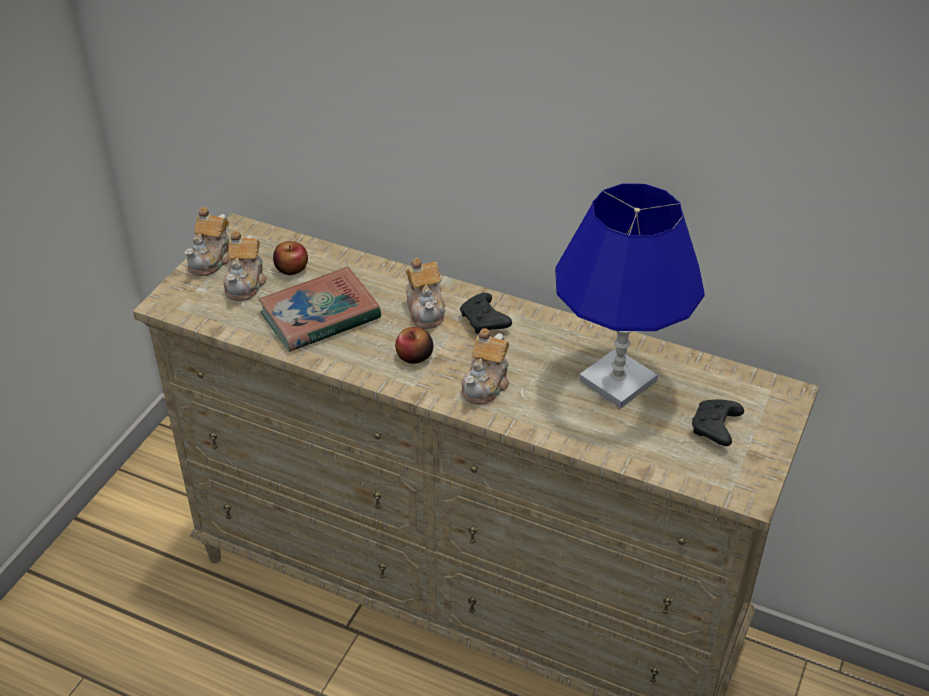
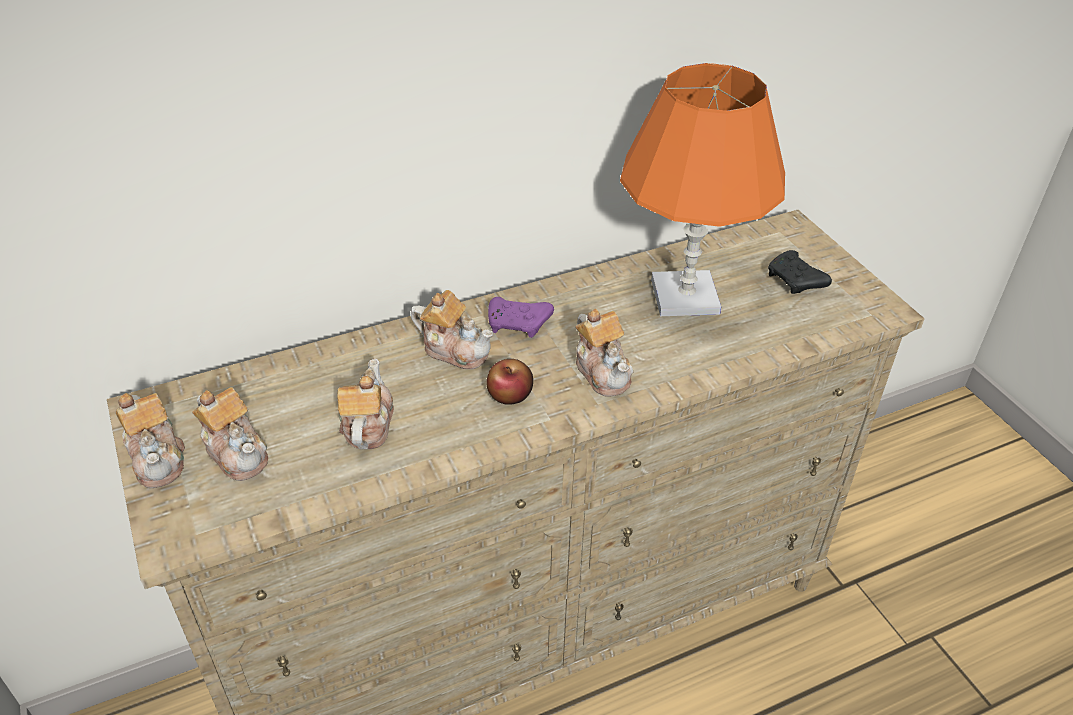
camera: 50 degrees left, 0 degrees up
(291, 268) = (265, 405): apple -> none
(320, 316) = (367, 425): book -> teapot
(484, 322) = (519, 324): black game controller -> purple game controller
(617, 381) = (685, 297): blue table lamp -> orange table lamp

